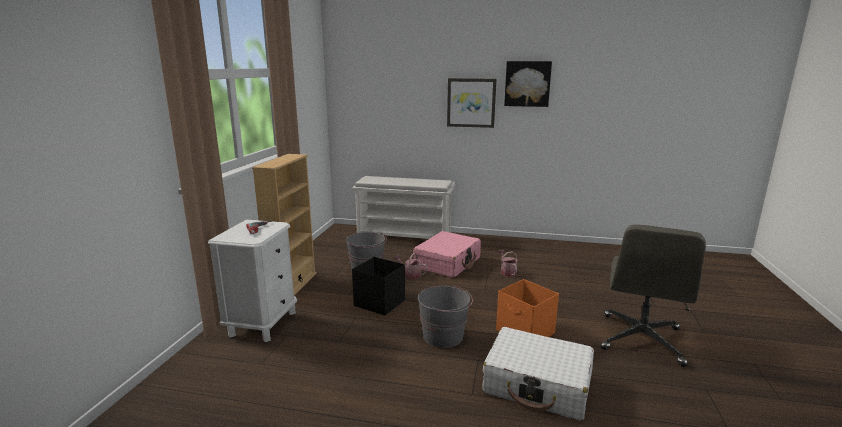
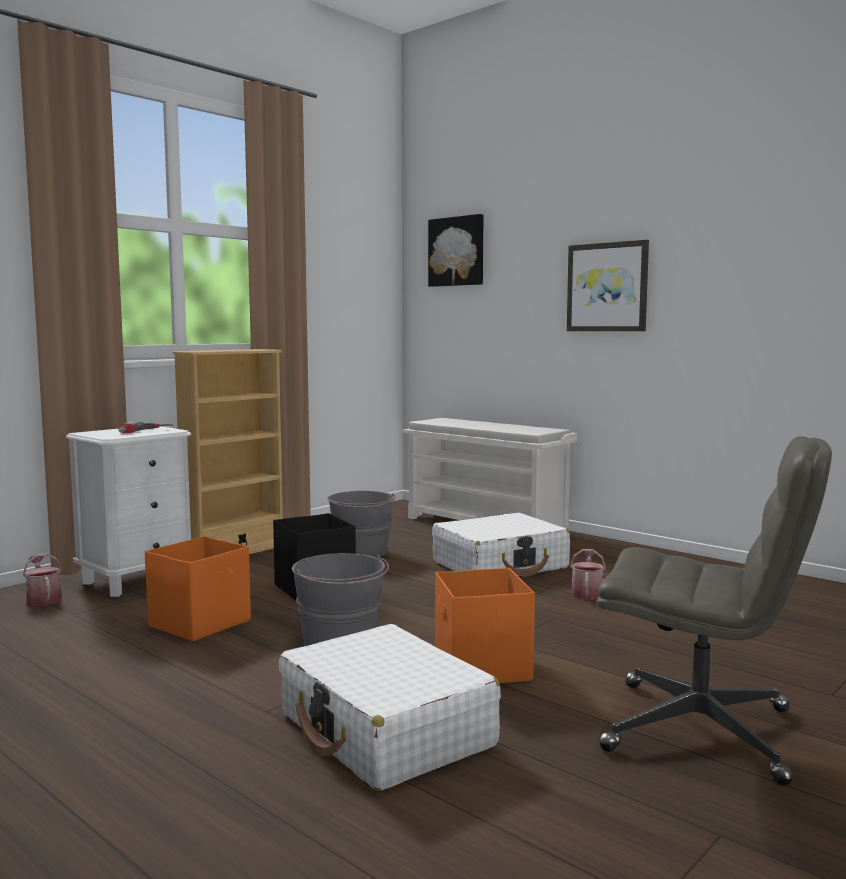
camera: 30 degrees right, 10 degrees down
(352, 346) = (201, 623): none -> orange storage box
(410, 275) = (415, 568): watering can -> watering can (43, 598)
(448, 263) = (500, 565): pink suitcase -> white suitcase
(527, 84) = (704, 245): picture -> picture (457, 251)
(641, 339) = (702, 730): grey office chair -> grey office chair turned 120 degrees counterclockwise

